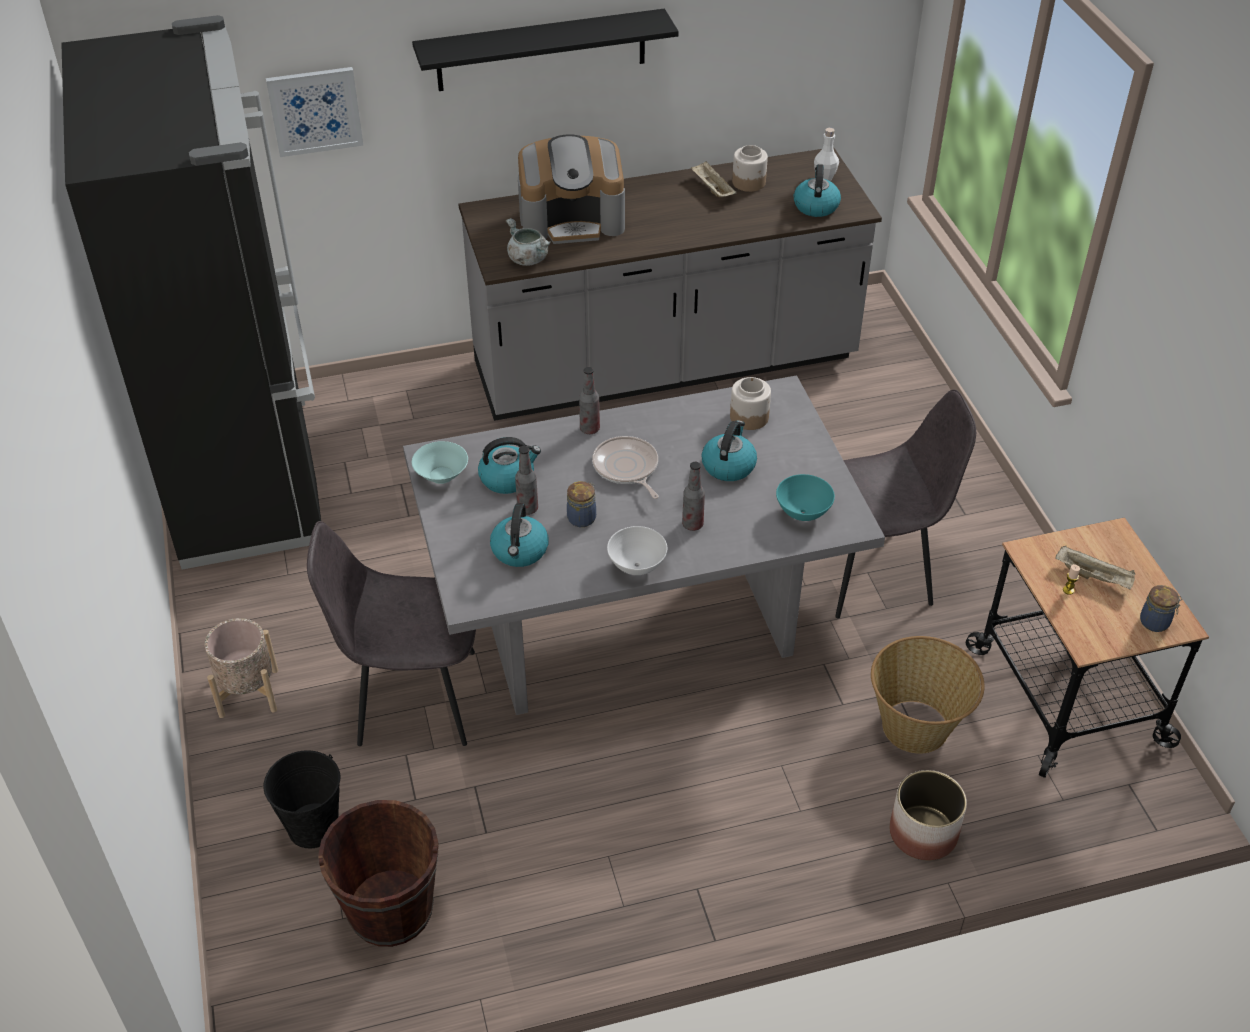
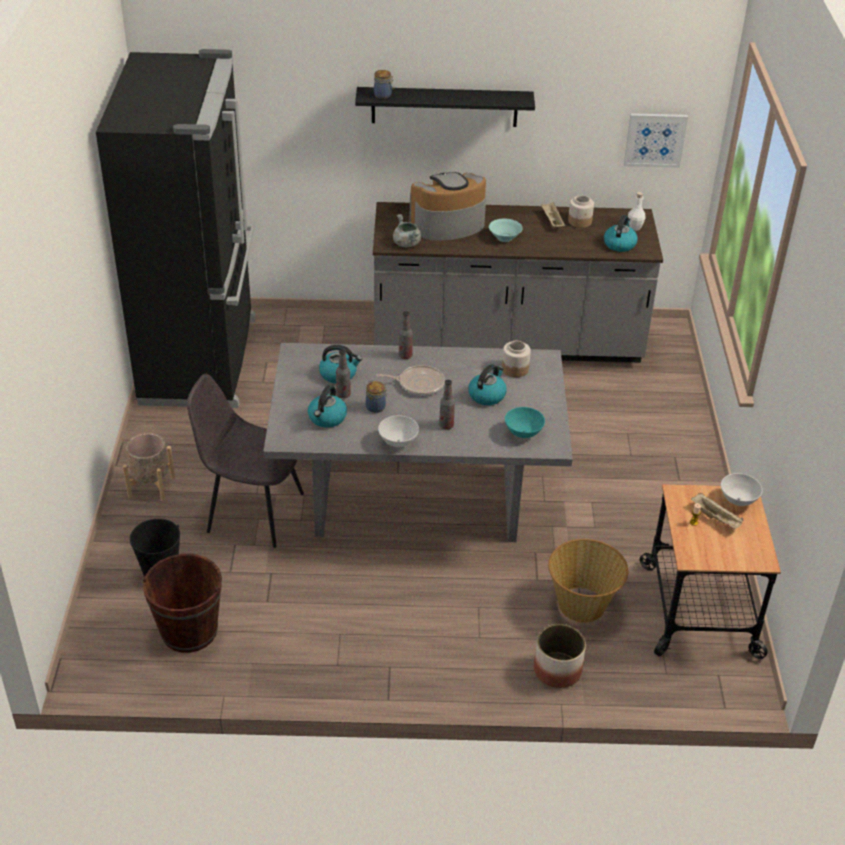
camera: 15 degrees right, 5 degrees down
(315, 111) = (288, 122): picture -> picture (655, 139)
(441, 475) = (297, 364): turquoise bowl -> turquoise bowl (504, 238)
(572, 220) = (447, 224): coffee machine -> coffee machine turned 150 degrees clockwise
(626, 468) = (418, 384): frying pan -> frying pan turned 105 degrees clockwise
(873, 571) = (596, 502): grey chair -> none
(1109, 544) = (738, 500): none -> white bowl
(1156, 622) = (746, 555): jar -> jar (383, 95)

